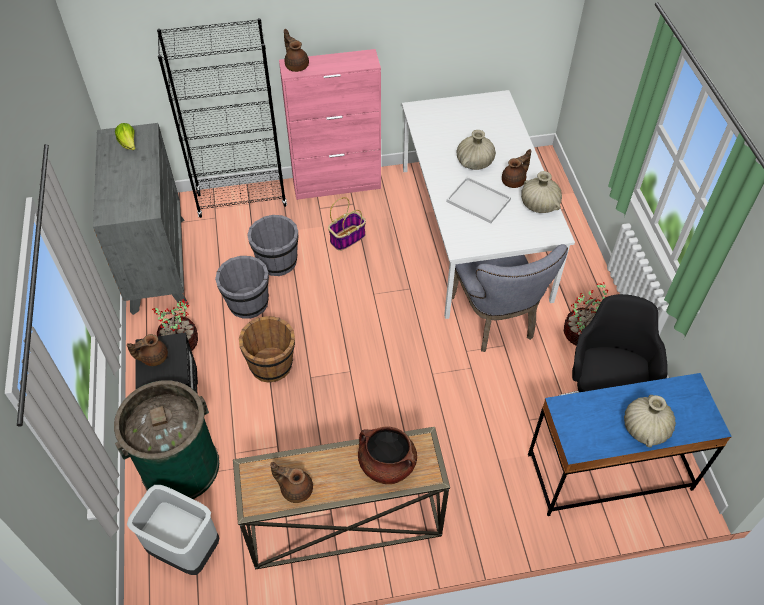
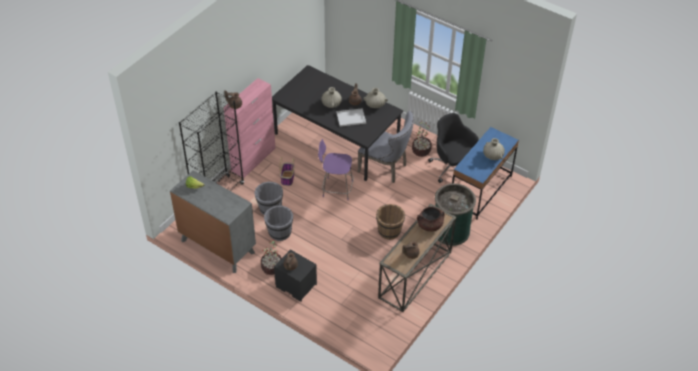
camera: 45 degrees left, 5 degrees down
(180, 466) = (333, 305): green trash can -> green trash can (451, 230)
(184, 549) = (370, 327): grey trash can -> none
(272, 365) = (320, 246): brown bucket -> brown bucket (389, 231)
(391, 299) = (336, 189): none -> purple chair
(472, 231) = (335, 140): white dining table -> black dining table

